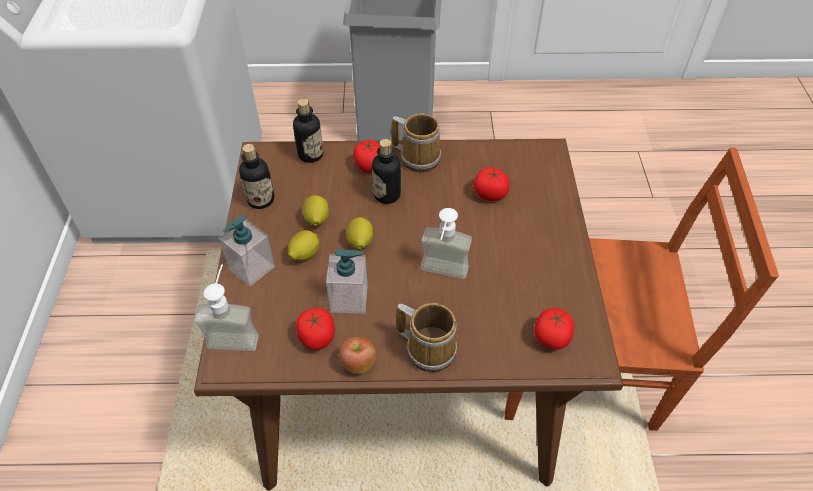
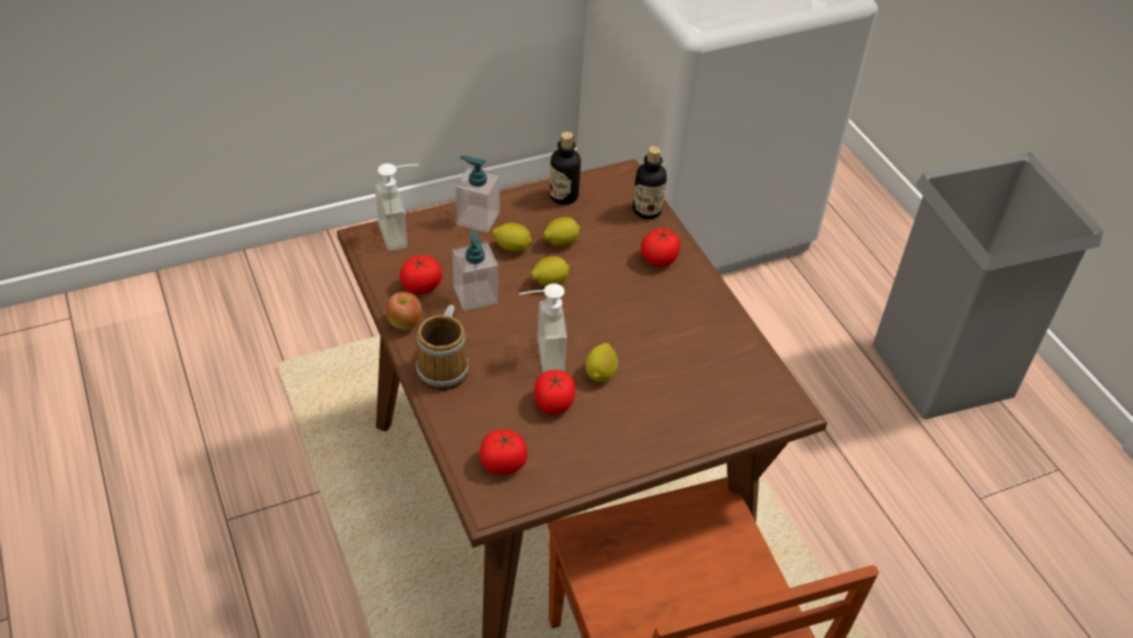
camera: 65 degrees right, 5 degrees down
(387, 195) = (626, 284): bottle -> none
(418, 157) = (699, 293): mug -> none
(477, 242) = (601, 373): none -> lemon
(490, 194) = (680, 368): tomato -> tomato (554, 404)

